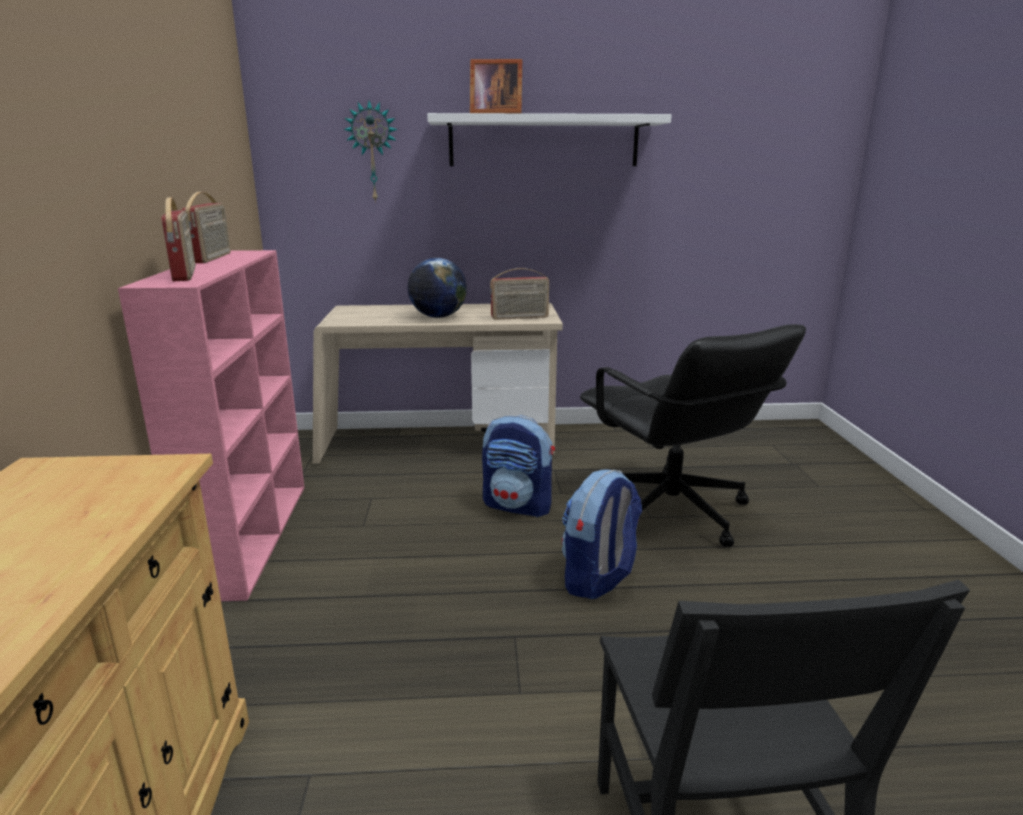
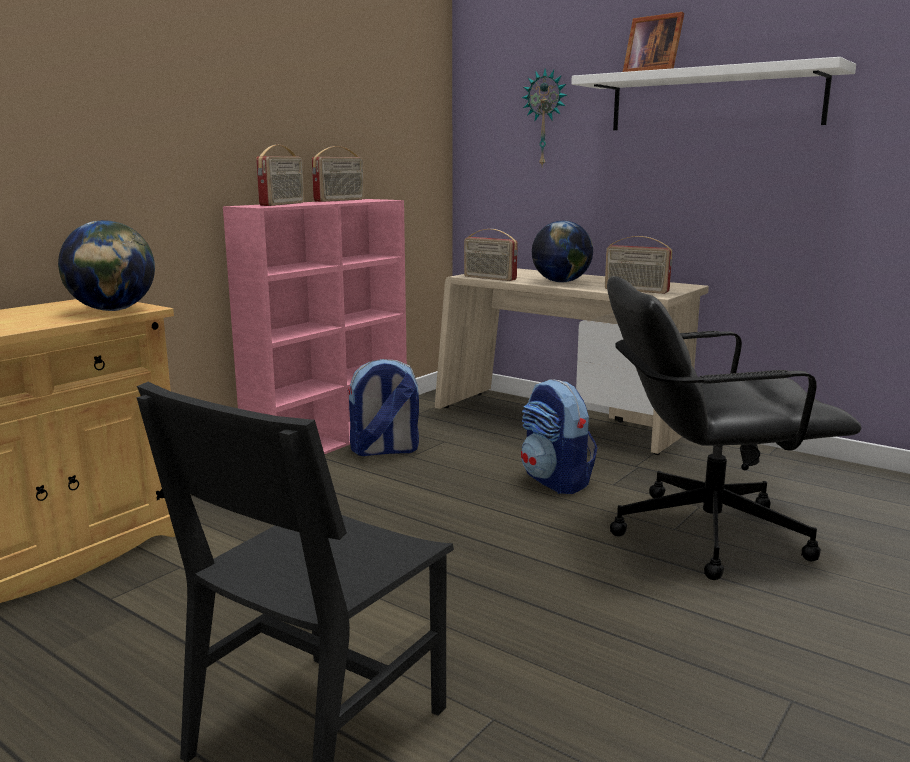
camera: 40 degrees right, 5 degrees down
(133, 482) = (112, 310): none -> globe
(365, 322) = (489, 278): none -> radio
(598, 579) = (537, 551): backpack -> backpack (384, 450)
(671, 512) = (706, 533): black office chair -> black office chair turned 75 degrees clockwise

